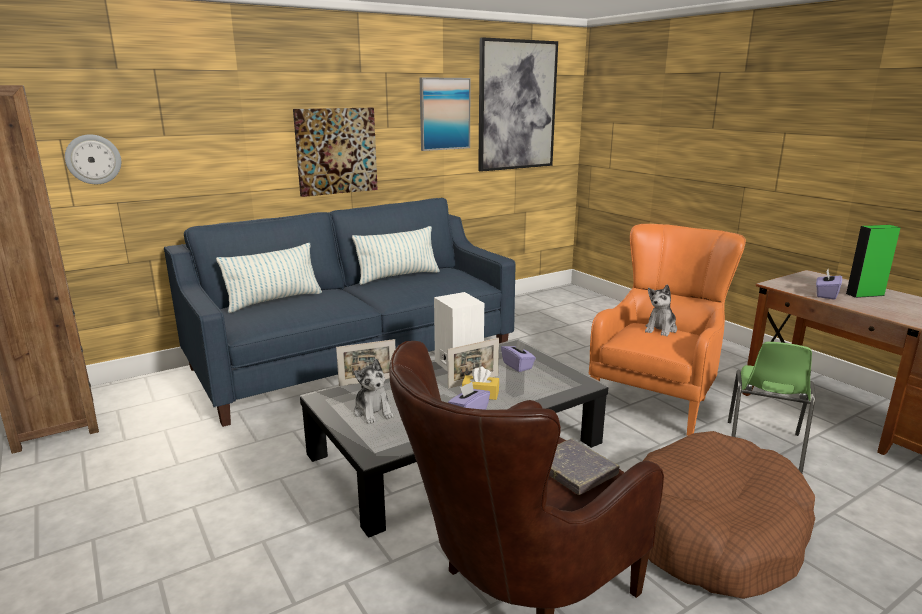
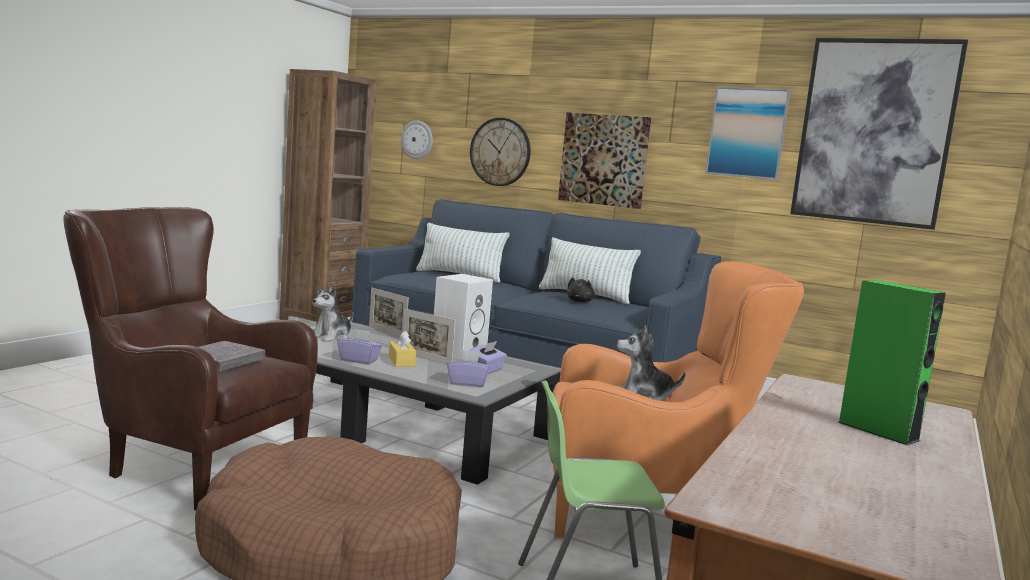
camera: 60 degrees right, 10 degrees down
(221, 158) = (500, 152): none -> wall clock
(425, 283) = (580, 301): none -> black plush toy
(826, 295) = (807, 405): purple tissue box -> purple tissue box (467, 383)

